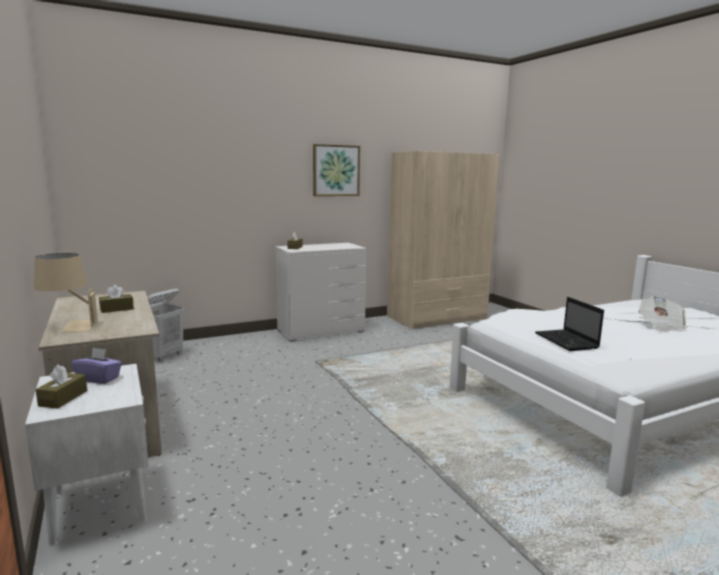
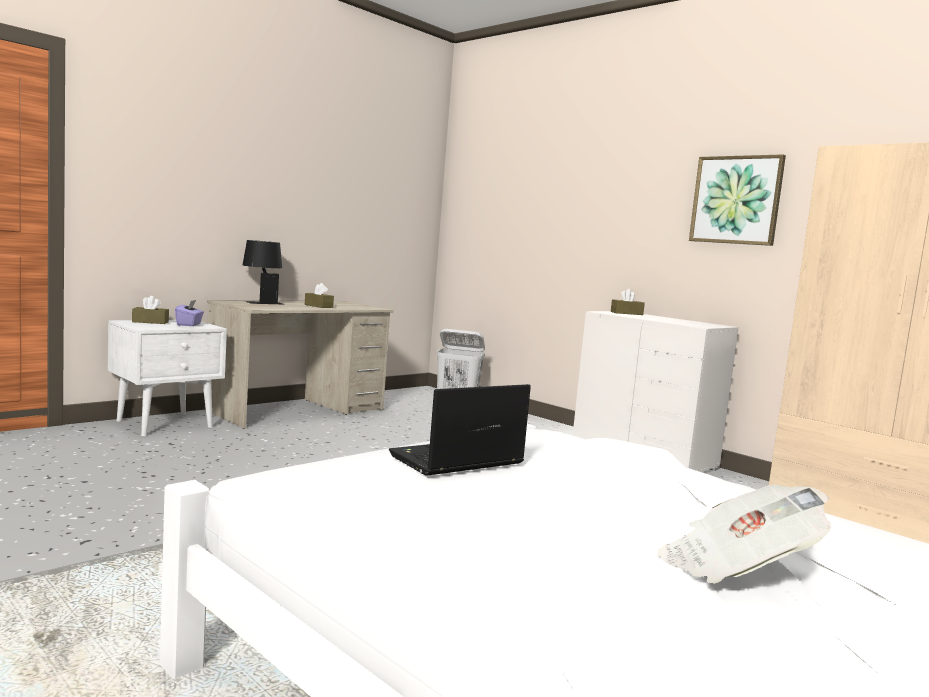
camera: 70 degrees right, 5 degrees down
(69, 326) = (261, 302): beige table lamp -> black table lamp

